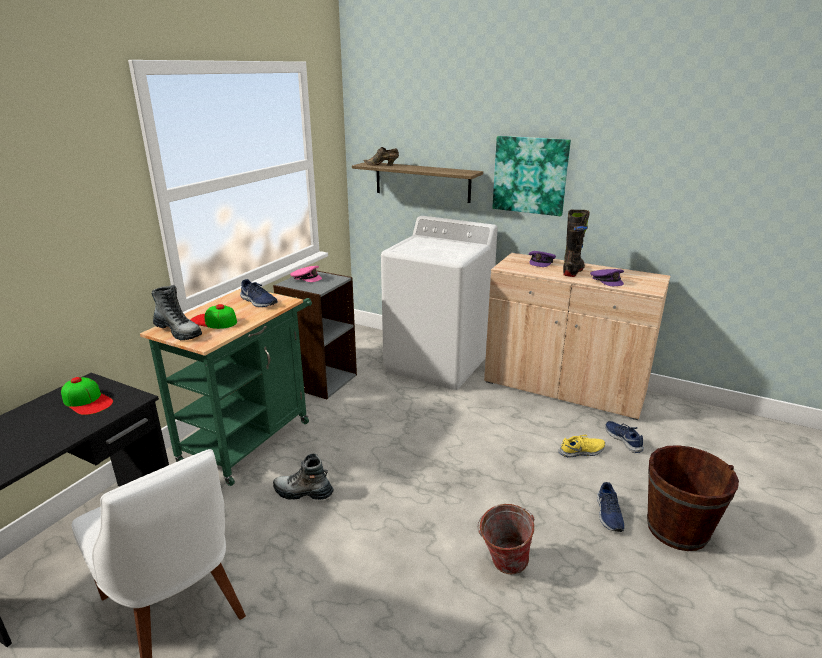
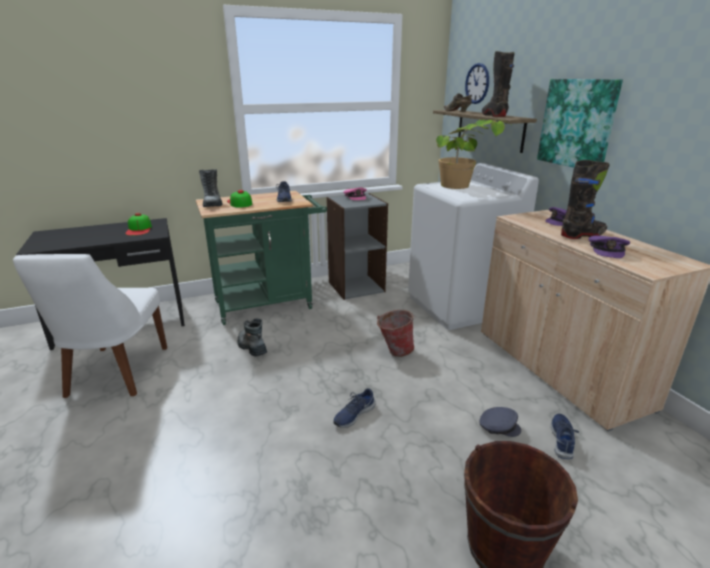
camera: 40 degrees right, 0 degrees up
(396, 135) = (477, 83): none -> wall clock
(434, 247) = (463, 189): none -> potted plant
(438, 170) = (494, 115): none -> black boot
(502, 565) = (303, 465): bucket -> bucket (394, 351)
(582, 451) = (498, 426): yellow shoe -> grey cap
(608, 514) = (448, 489): blue shoe -> blue shoe (354, 414)

